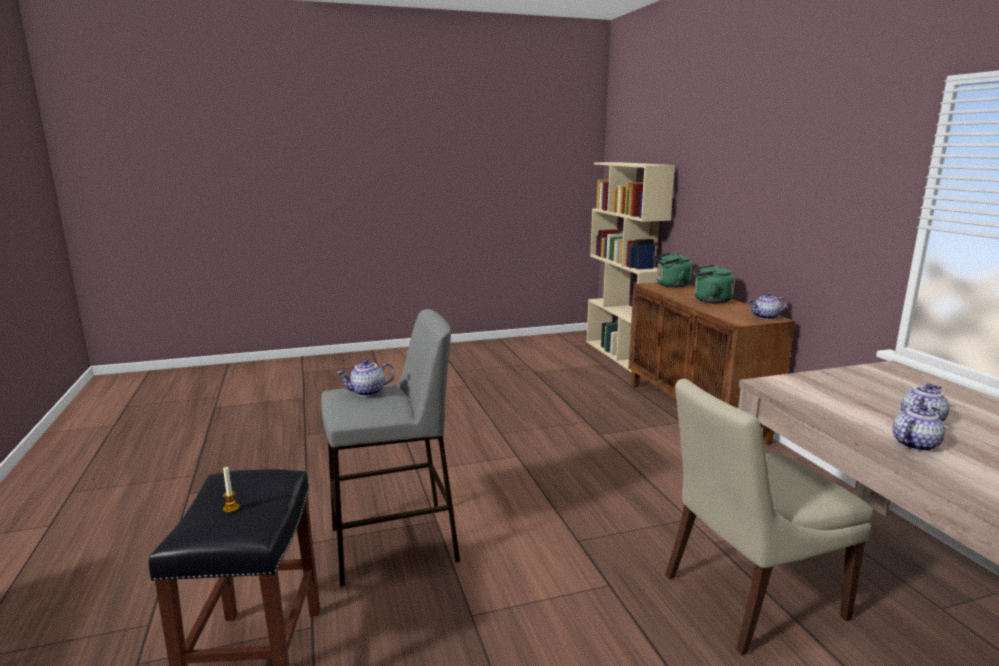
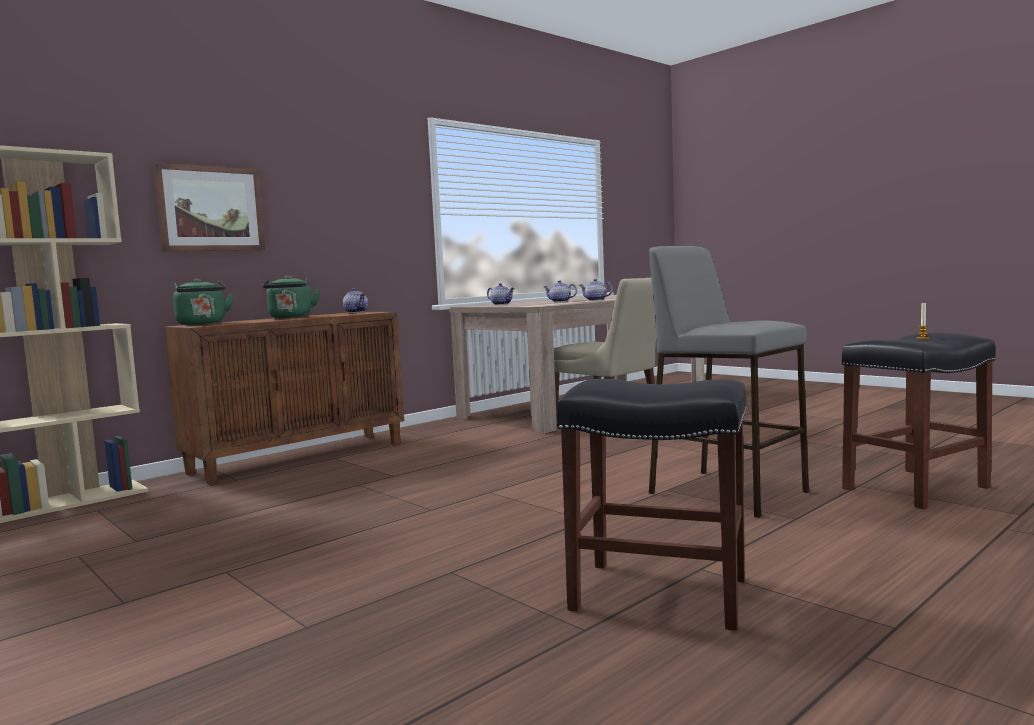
camera: 115 degrees left, 10 degrees down
(304, 456) = (656, 594): none -> black stool
(367, 392) = (733, 322): teapot -> teapot (501, 304)
(718, 200) = (210, 209): none -> picture

